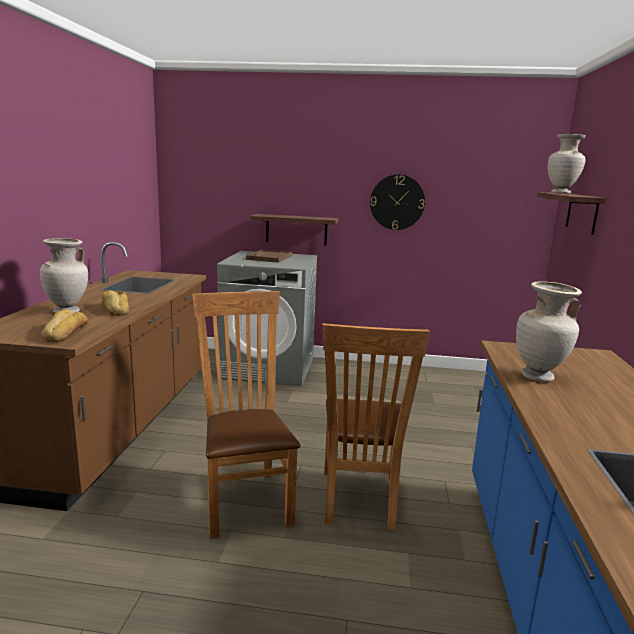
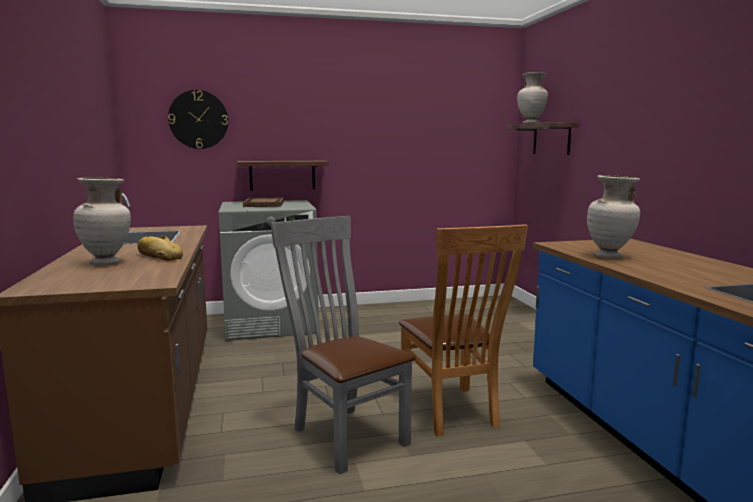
camera: 20 degrees left, 5 degrees down
(64, 333) = (136, 278): bread -> none
(245, 498) = (344, 434): brown chair -> grey chair
(397, 202) = (381, 142): wall clock -> wall clock (198, 119)

